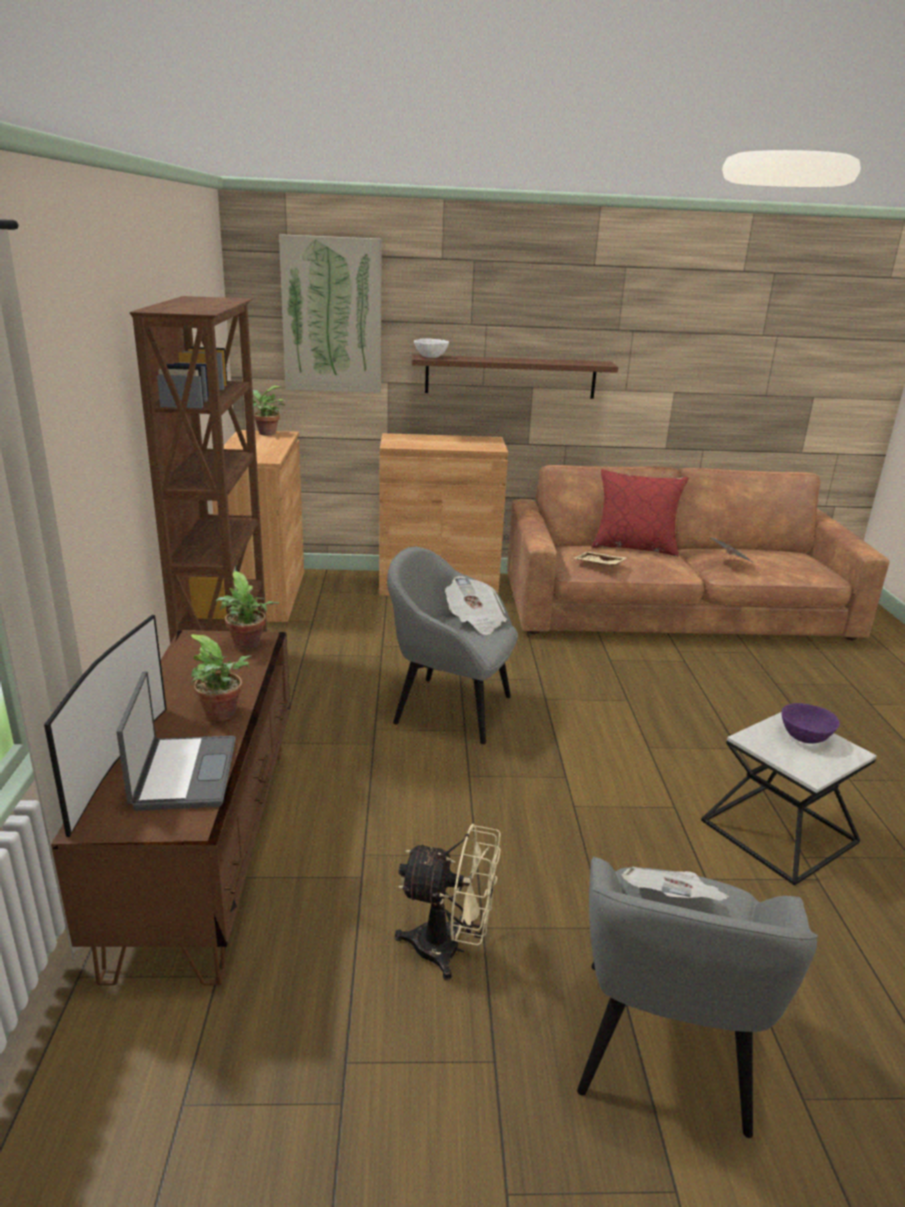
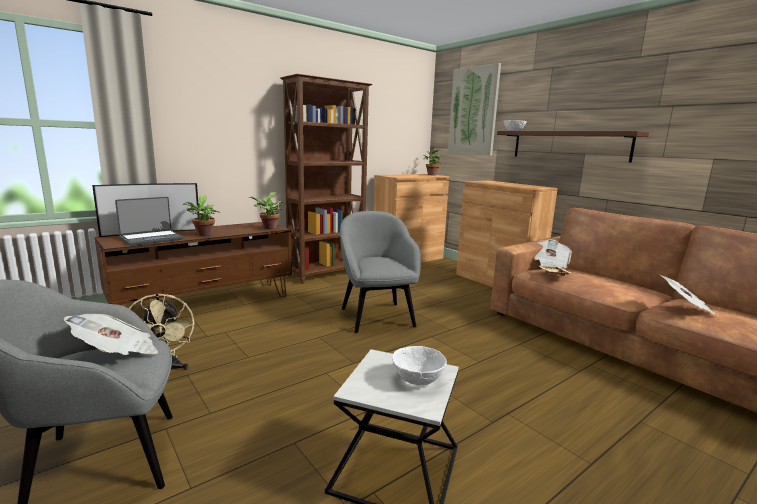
camera: 55 degrees right, 10 degrees down
(475, 621) = (394, 262): newspaper -> newspaper (550, 265)
(634, 547) = (621, 281): red pillow -> none
(804, 737) = (417, 379): purple bowl -> white bowl

